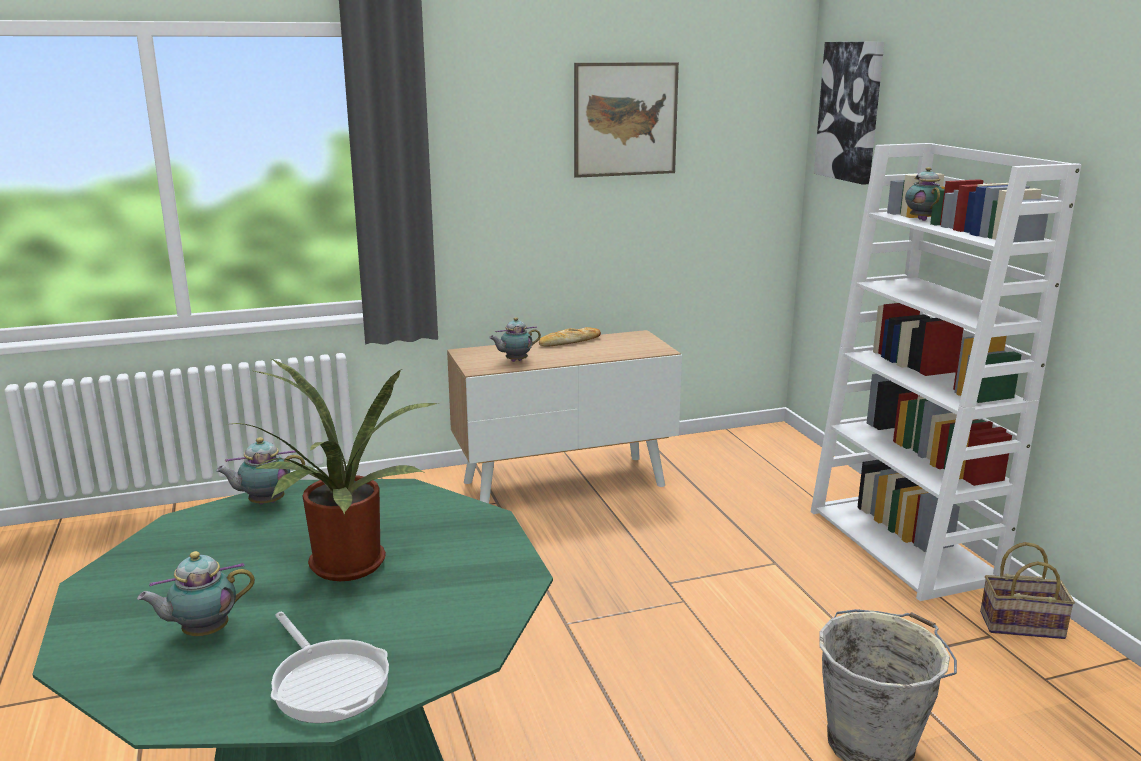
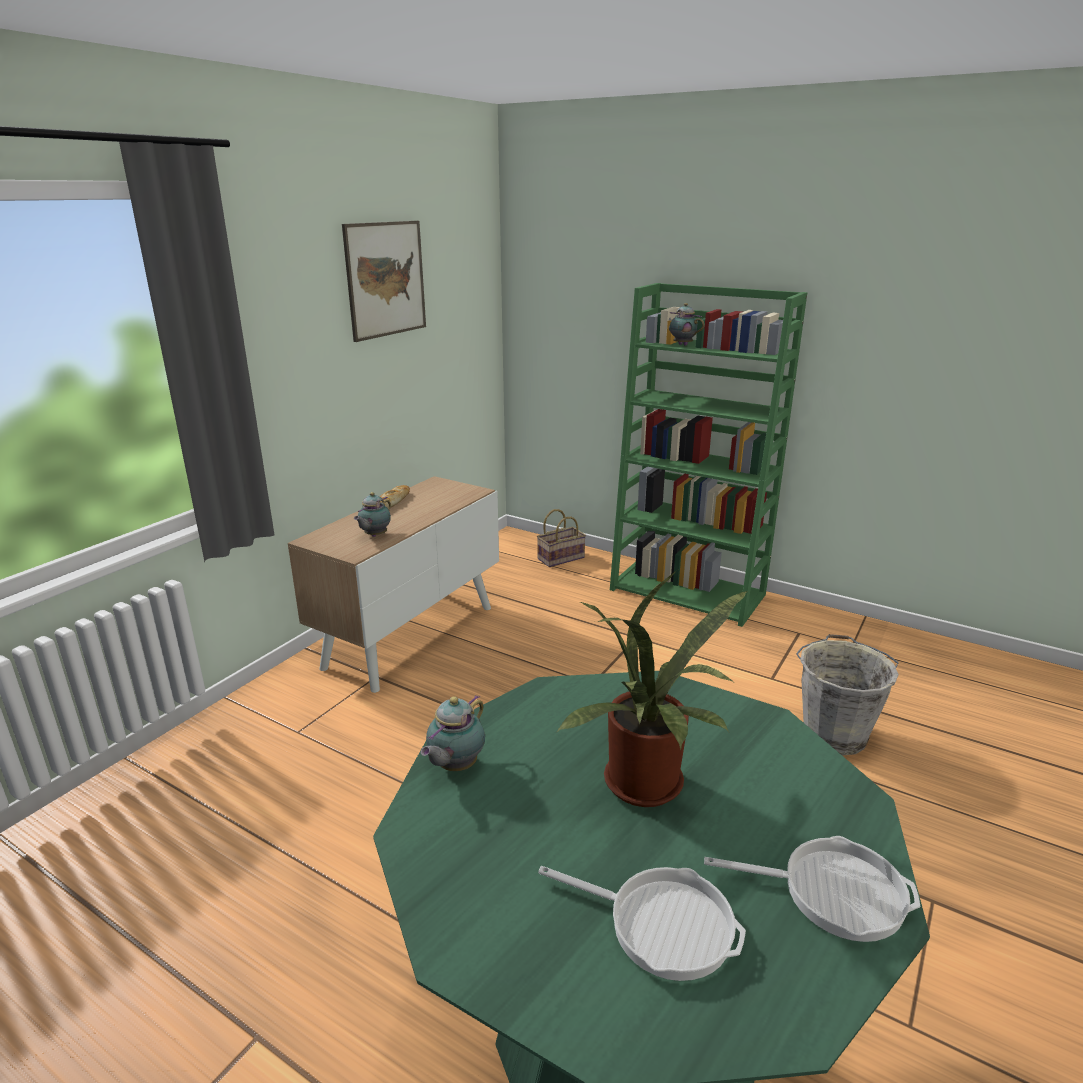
camera: 40 degrees left, 5 degrees up
(202, 632) = (661, 924): teapot -> frying pan
(850, 111) = (554, 259): picture -> none
(904, 545) = (689, 592): white bookcase -> green bookcase
(1023, 624) = (803, 618): basket -> basket (561, 557)

